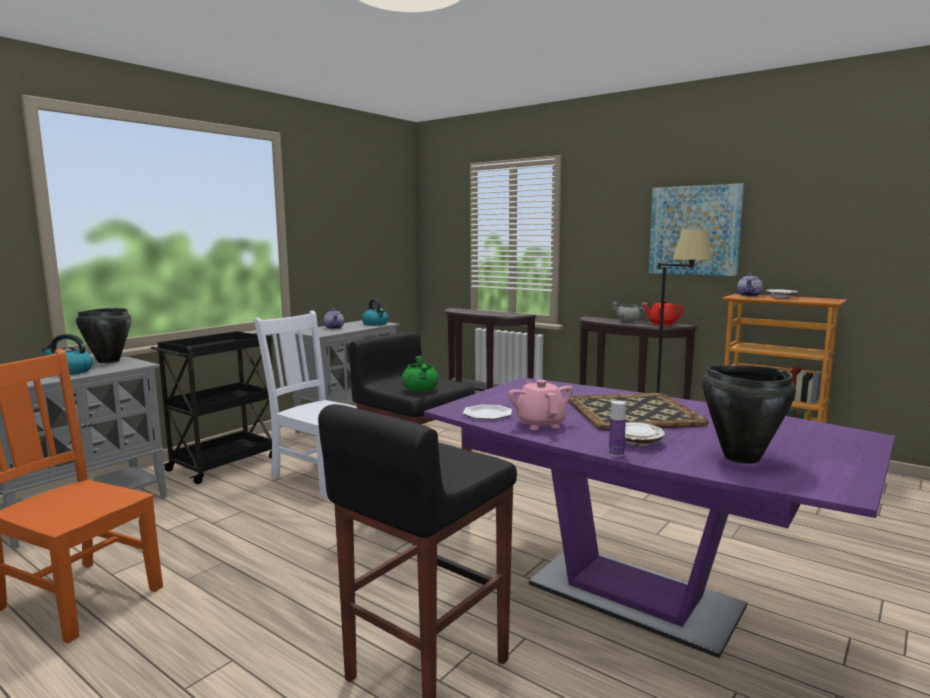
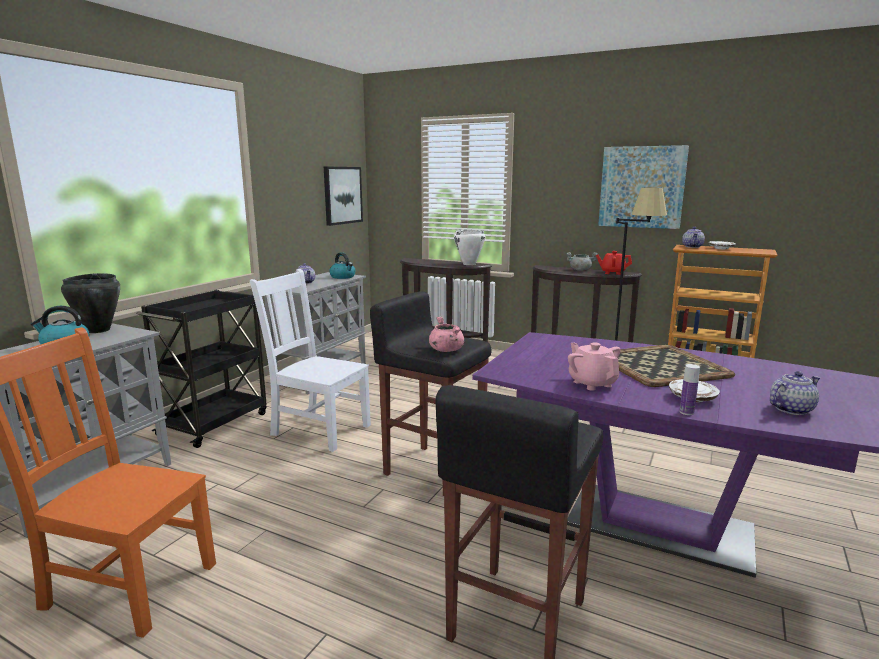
camera: 10 degrees left, 5 degrees up
(389, 243) = (342, 195): none -> picture
(420, 390) = (446, 350): green cooking pot -> pink cooking pot
(488, 414) = (535, 375): plate -> none
(511, 314) = (469, 264): none -> white cooking pot
(740, 457) = (791, 409): black cooking pot -> teapot

